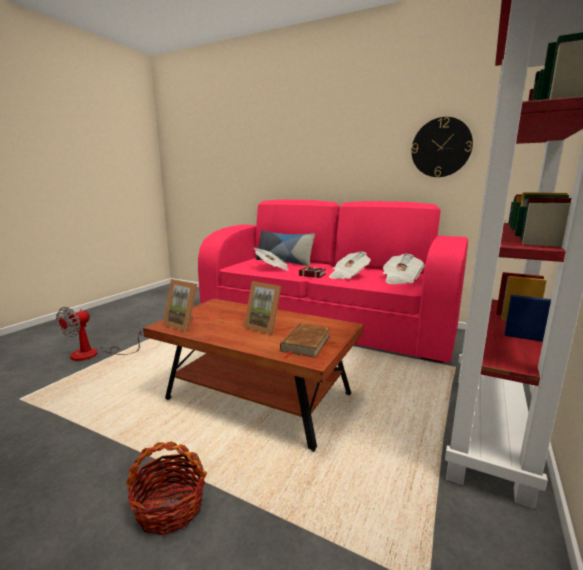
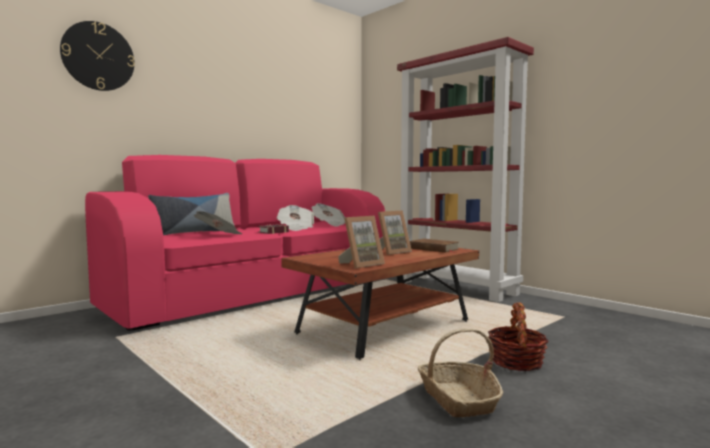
camera: 70 degrees left, 10 degrees down
(75, 465) = (458, 399): none -> basket
(94, 354) = (151, 410): fan -> none
(441, 147) = (305, 116): wall clock -> wall clock (98, 56)

